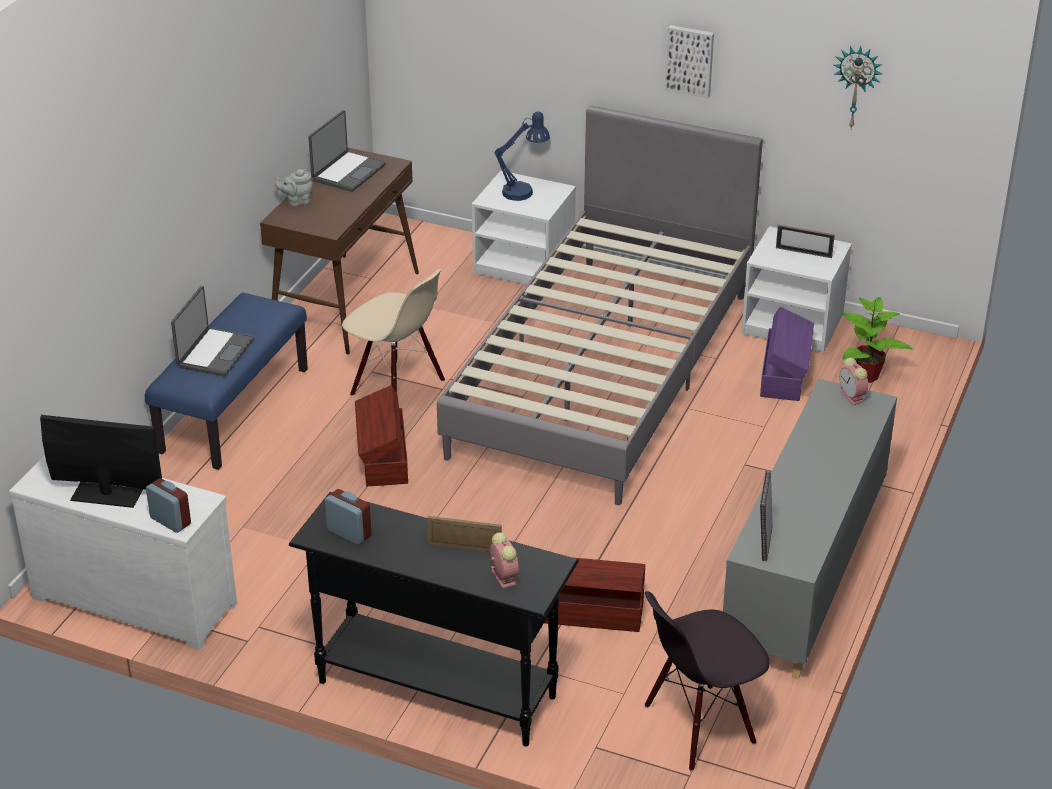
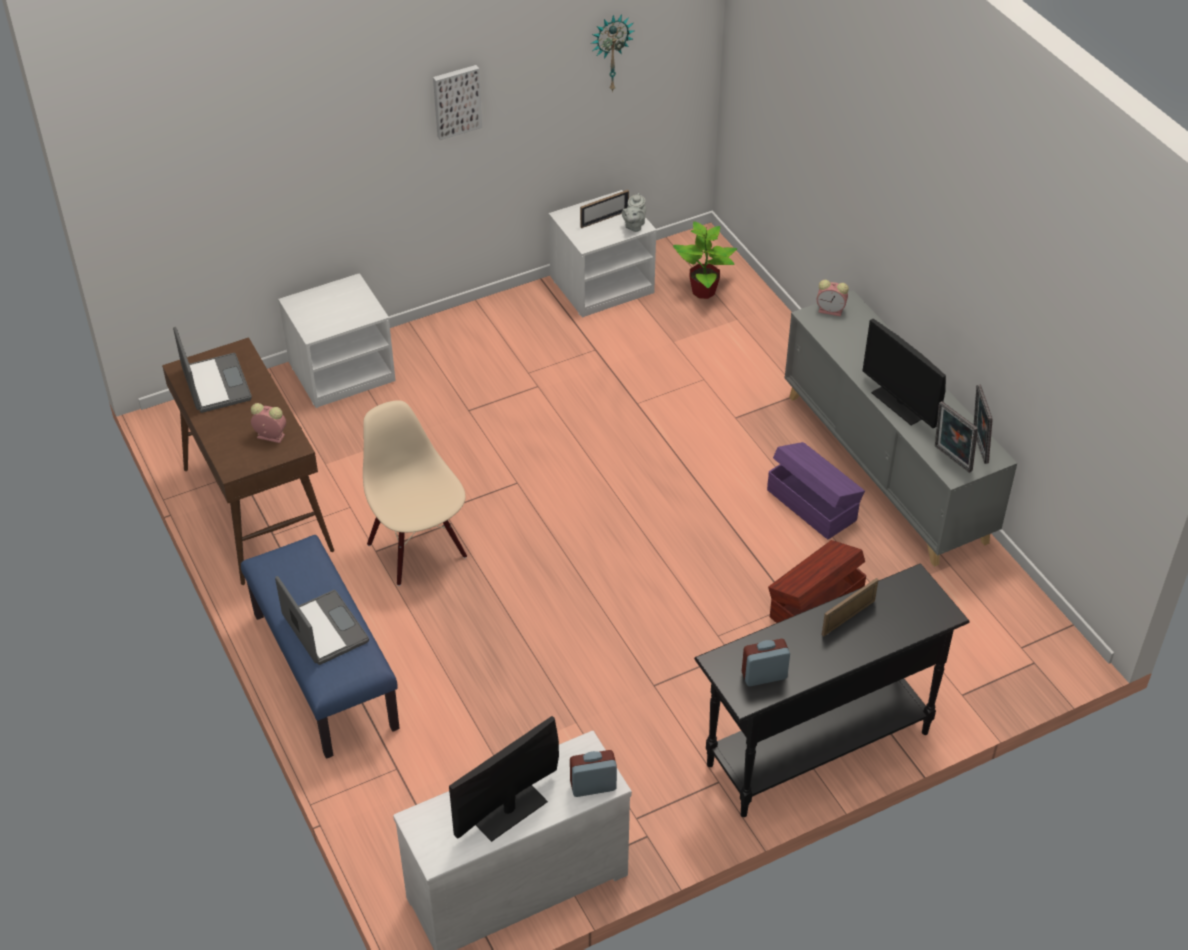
camera: 50 degrees left, 10 degrees up
(297, 201) = (220, 441): grey teapot -> grey teapot (634, 226)
(383, 458) = (502, 613): brown storage box -> none
(397, 388) = (418, 549): beige chair -> beige chair turned 105 degrees counterclockwise
(503, 576) = (904, 616): alarm clock -> alarm clock (269, 436)
(523, 191) = (328, 305): blue table lamp -> none
(603, 372) = (539, 418): grey bed -> none
(699, 726) = (990, 625): black chair -> none
(784, 374) = (655, 329): purple storage box -> purple storage box (812, 504)
(793, 485) = (900, 403): none -> monitor
(801, 551) = (977, 447): none -> picture frame

